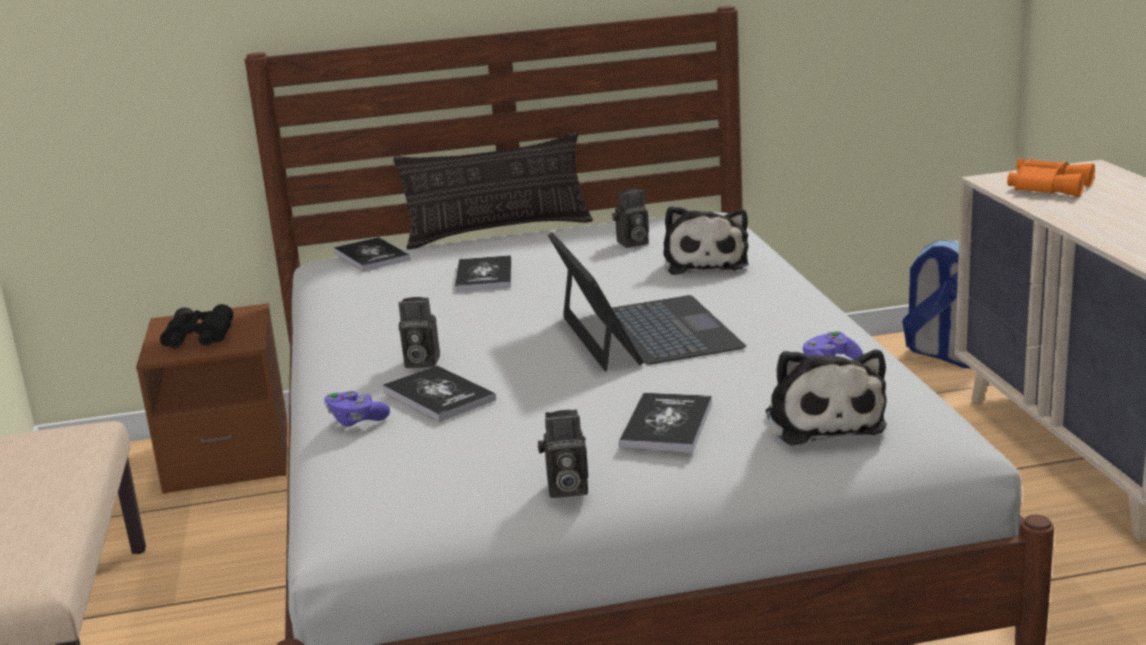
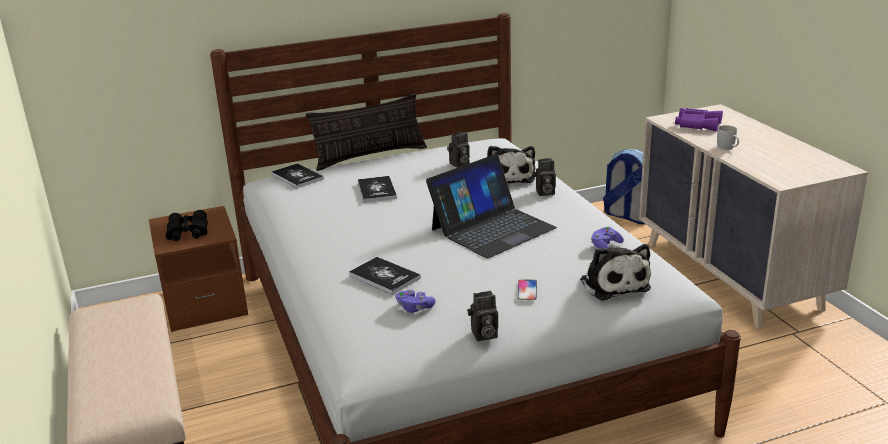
camera: 10 degrees left, 5 degrees up
(356, 420) = (340, 296): purple game controller -> purple game controller (414, 308)
(419, 362) = (363, 254): camera -> camera (544, 193)
(646, 333) = (492, 228): laptop -> laptop turned 75 degrees clockwise
(667, 425) = (527, 290): book -> phone
(1048, 187) = (697, 124): orange binoculars -> purple binoculars
(1091, 220) = (728, 148): none -> white mug

